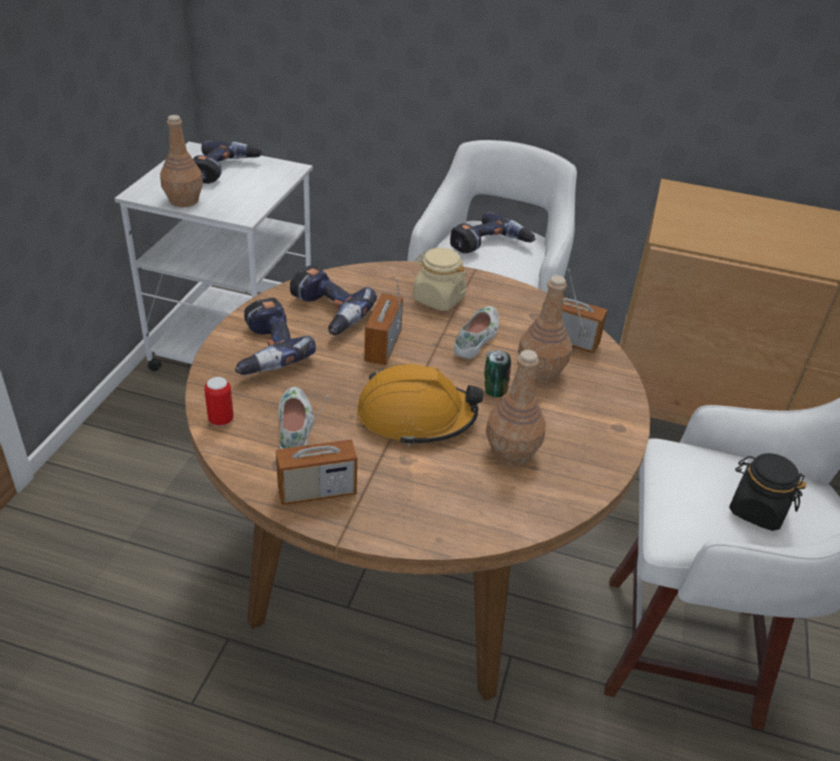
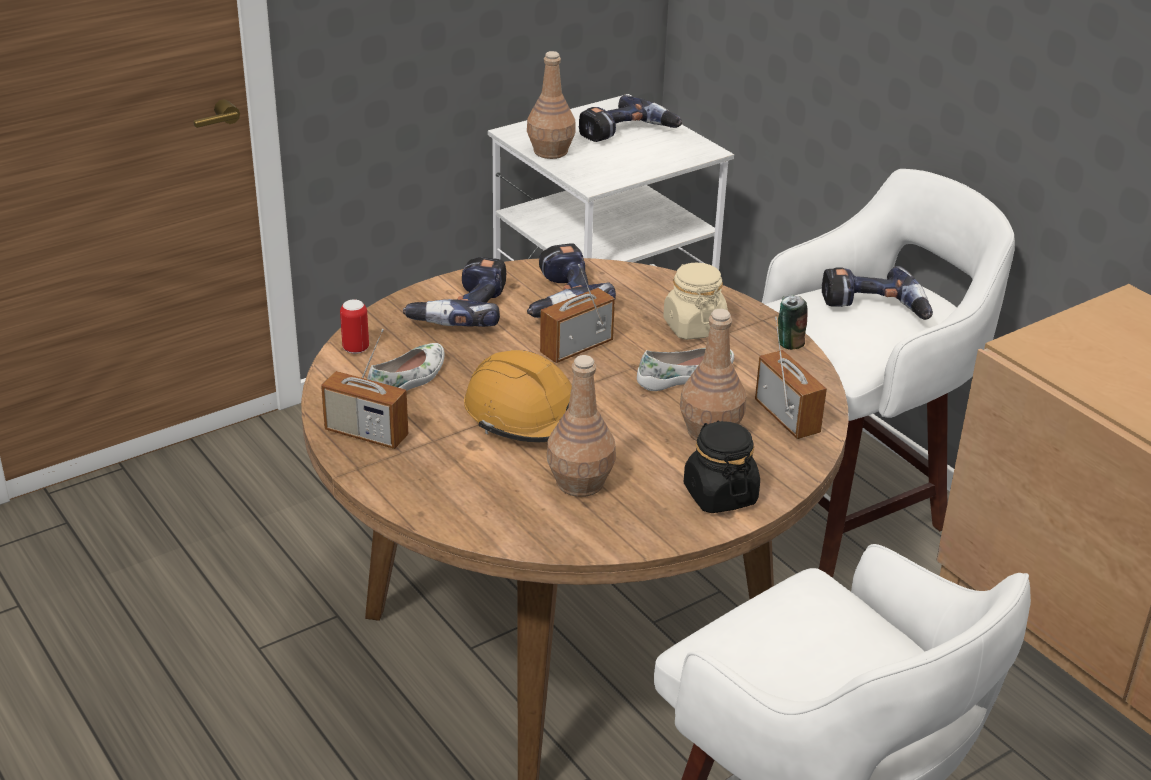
camera: 40 degrees right, 5 degrees down
(494, 391) = (636, 427): can -> can (789, 343)
(756, 510) = (828, 674): black jar -> black jar (719, 495)

